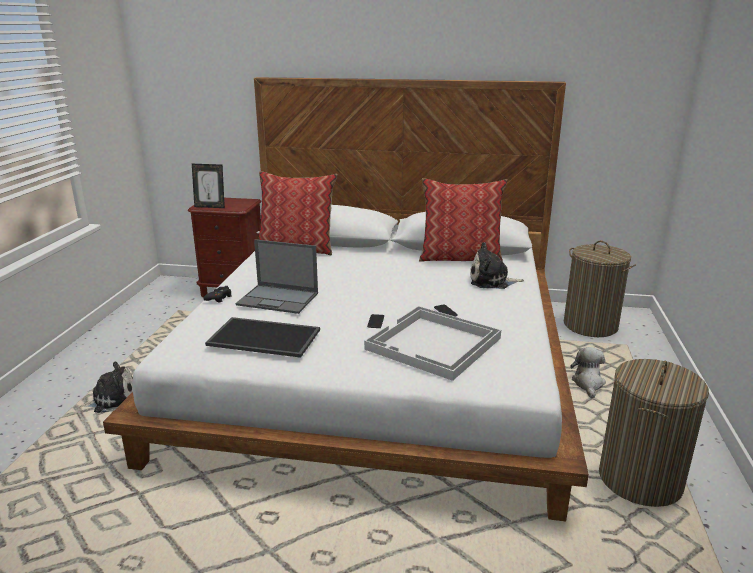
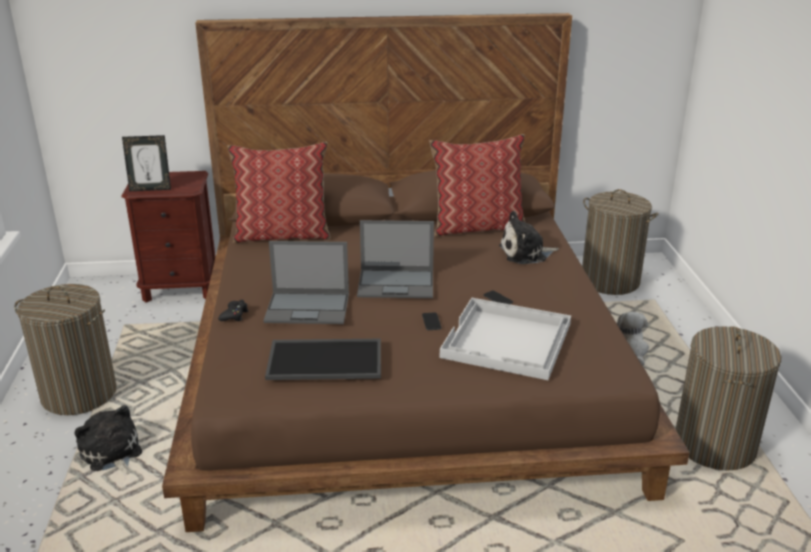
camera: 15 degrees left, 5 degrees up
(111, 400) = (112, 455): plush toy -> plush toy turned 90 degrees counterclockwise
(116, 353) = (79, 394): none -> laundry basket
(364, 290) = (397, 284): none -> laptop
(376, 368) = (405, 365): white bed -> brown bed

